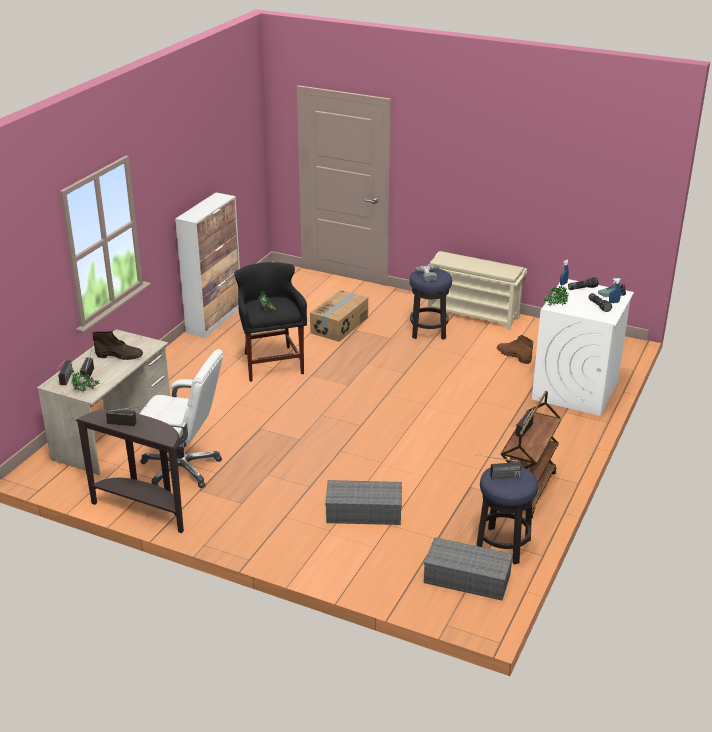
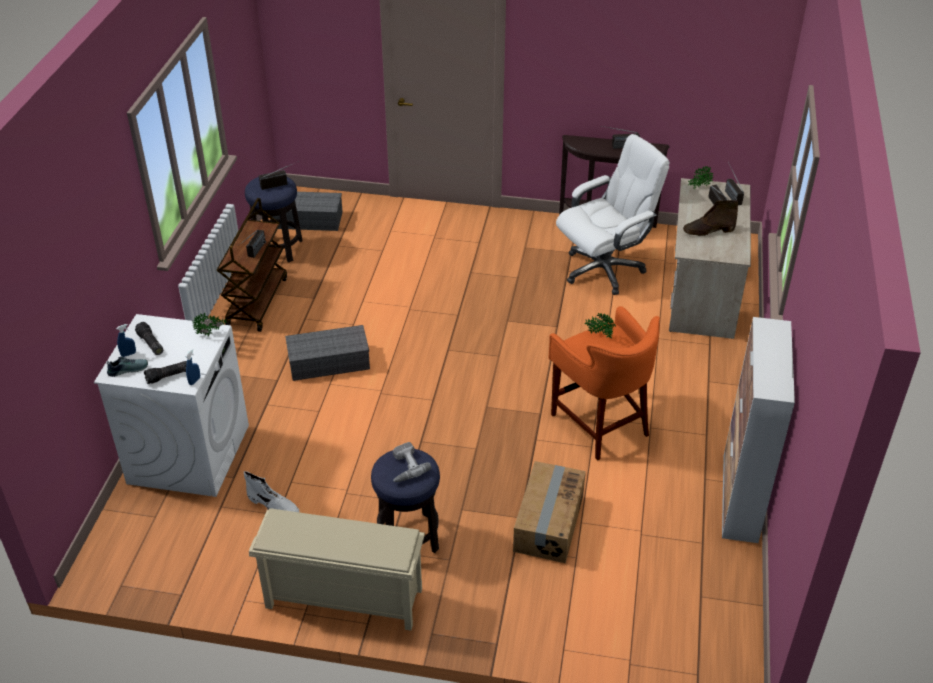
camera: 165 degrees right, 10 degrees up
(181, 468) = (604, 269): white office chair -> white office chair turned 150 degrees clockwise
(272, 364) = (600, 423): black stool -> orange stool
(362, 512) = (411, 257): grey storage box -> grey storage box (330, 361)
(513, 355) = (274, 506): brown boot -> white boot

